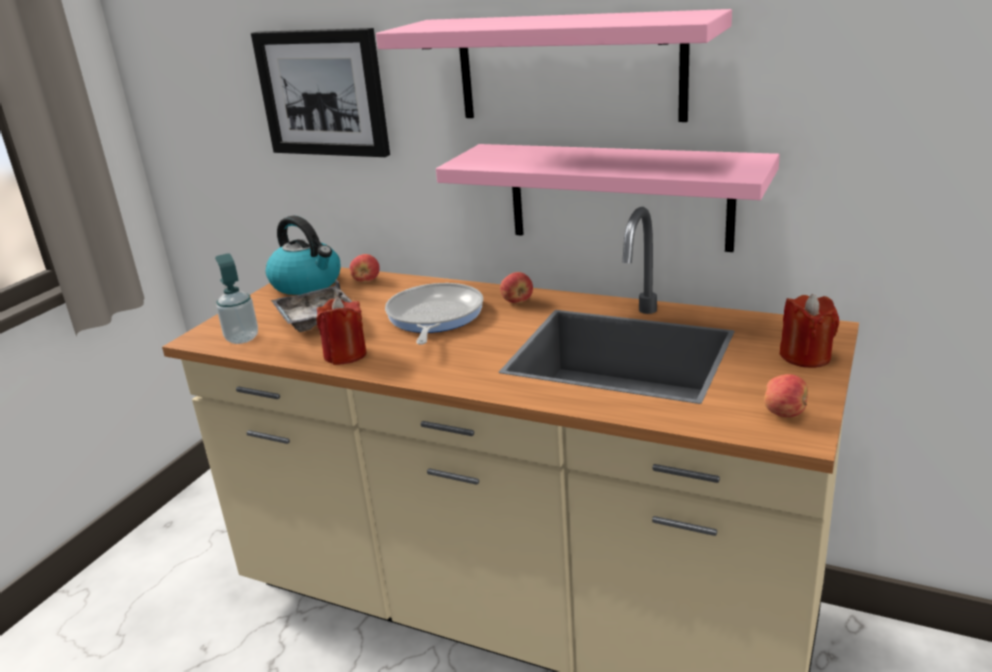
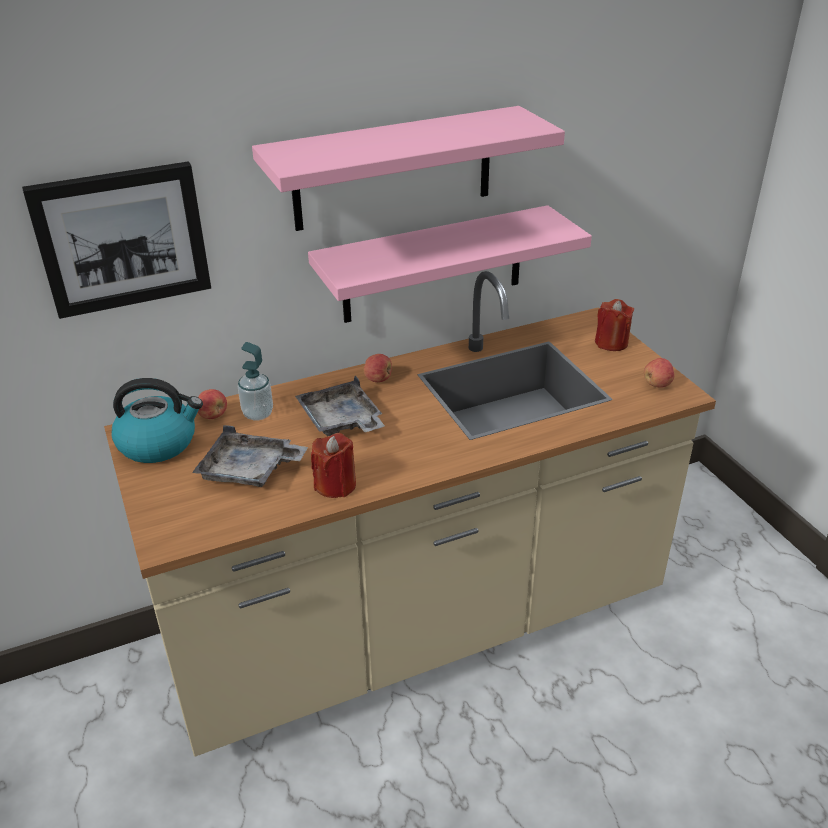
camera: 50 degrees left, 10 degrees up
(242, 338) = (210, 520): soap dispenser -> soap dispenser (258, 414)
(433, 317) = (341, 421): frying pan -> grey tray

